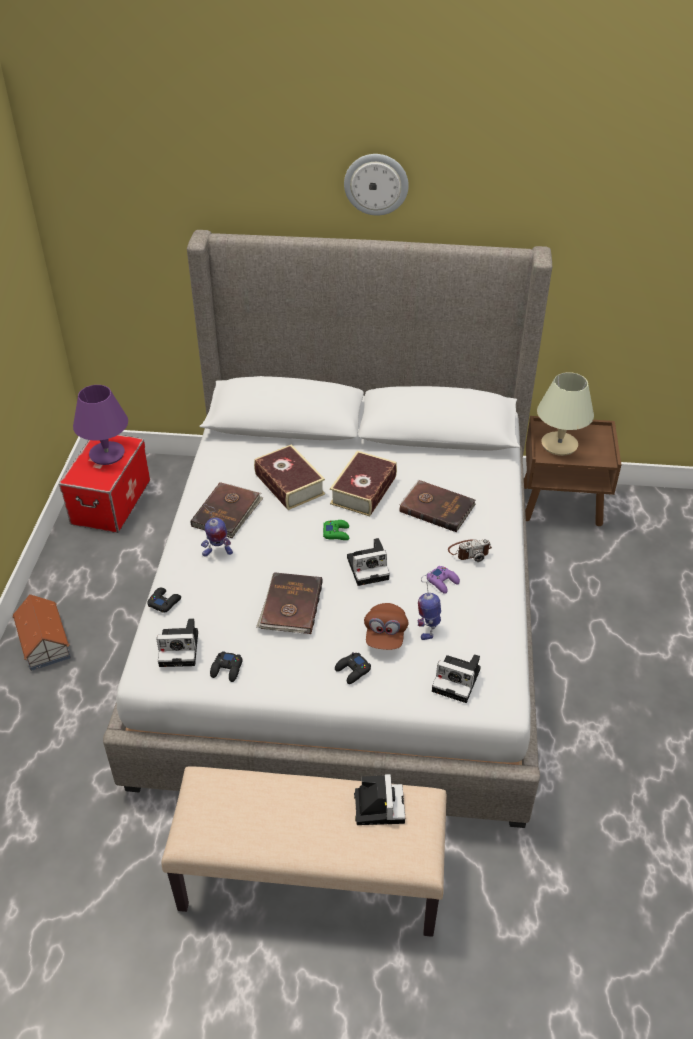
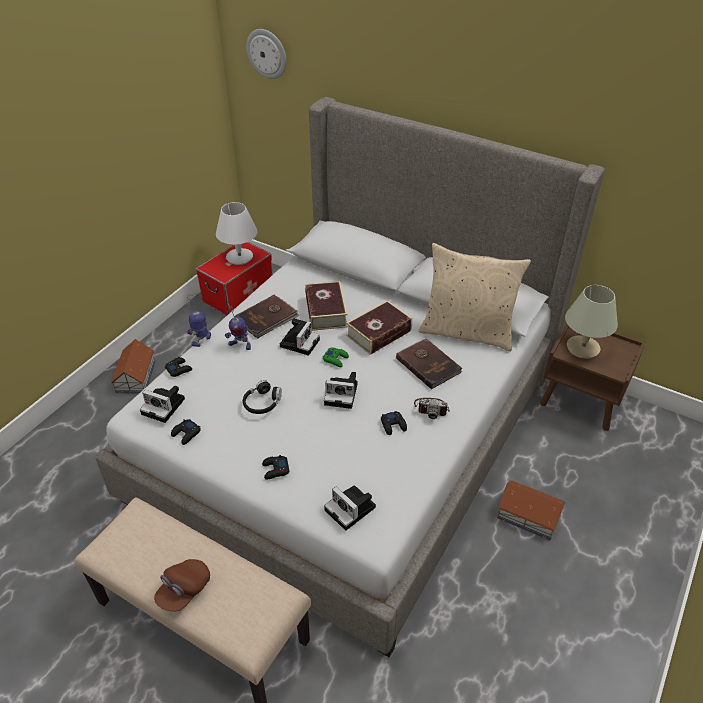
camera: 25 degrees right, 0 degrees up
(106, 454) = (239, 257): purple table lamp -> white table lamp
(290, 606) = (262, 403): brown book -> black headphones
(376, 184) = (465, 82): wall clock -> wall clock (267, 53)
(378, 805) = (244, 585): camera -> camera (300, 342)
(385, 635) = (319, 451): brown cap -> brown cap (184, 590)
(428, 628) = (356, 458): toy robot -> toy robot (202, 340)
(443, 582) = (393, 425): purple game controller -> black game controller
(453, 460) = (467, 331): none -> beige pillow
(576, 637) = (529, 516): none -> toy house

